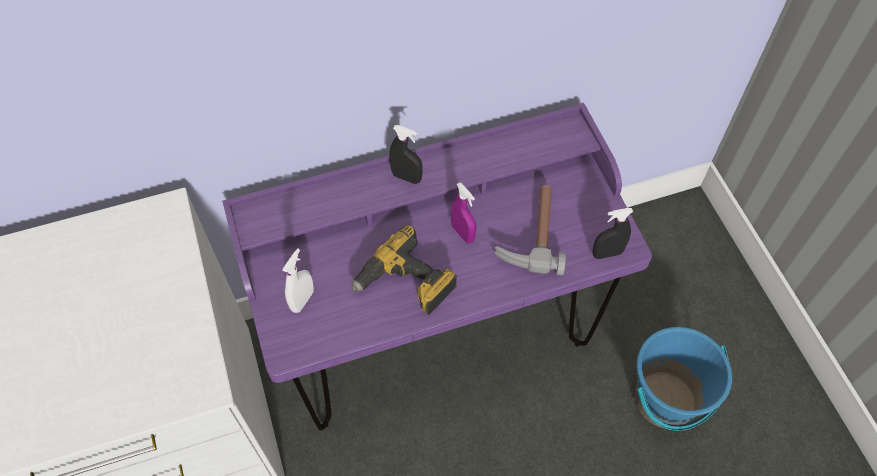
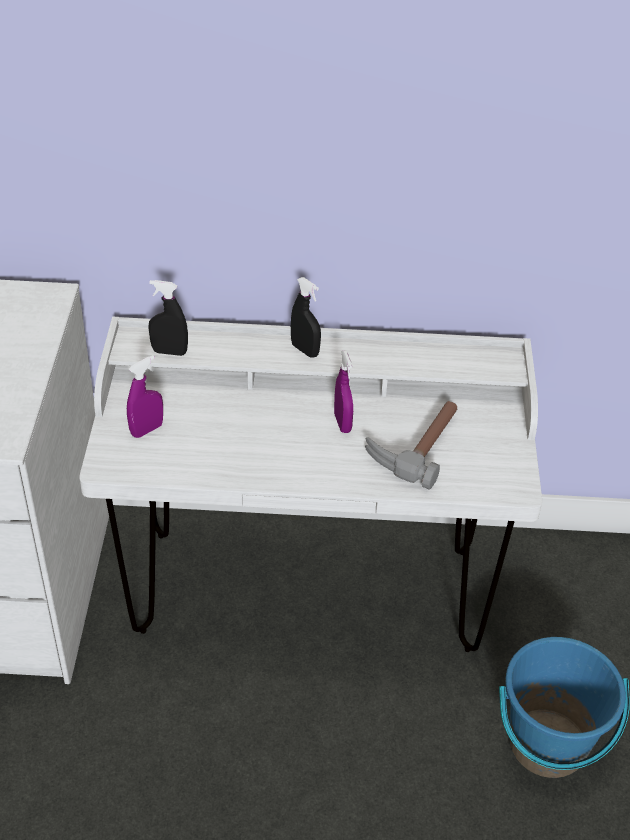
camera: 20 degrees right, 15 degrees down
(302, 300) = (147, 430): white spray bottle -> purple spray bottle
(406, 283) = (259, 447): power drill -> none
(437, 337) = (308, 589): purple desk -> white desk
(607, 253) = (490, 487): black spray bottle -> black spray bottle (169, 352)

